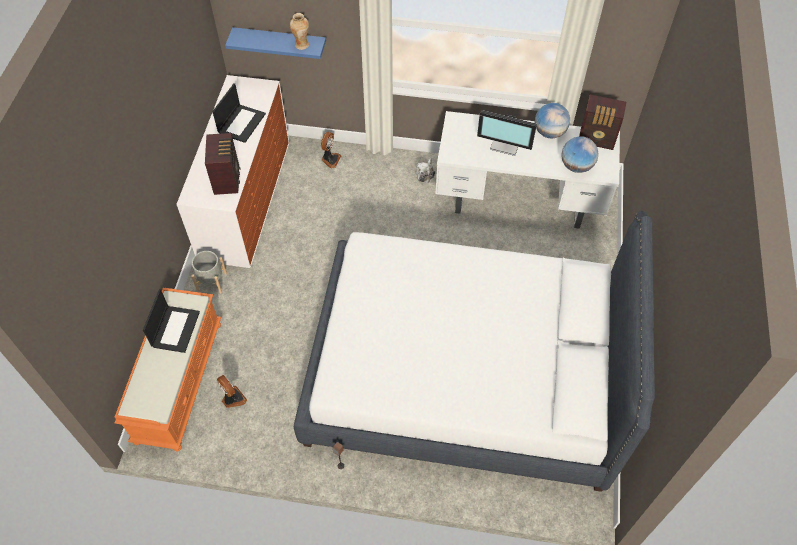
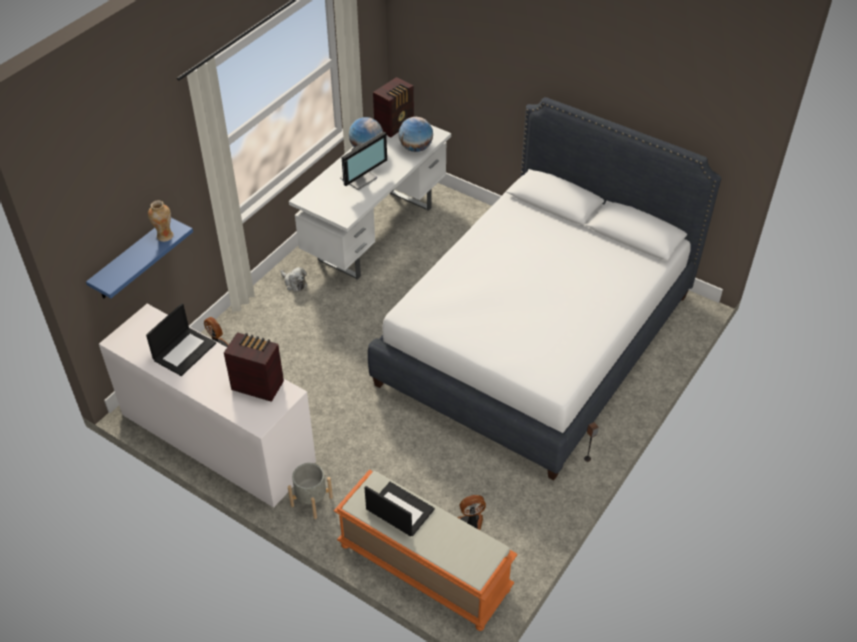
camera: 65 degrees left, 10 degrees down
(241, 123) = (184, 351): laptop -> laptop turned 75 degrees clockwise

